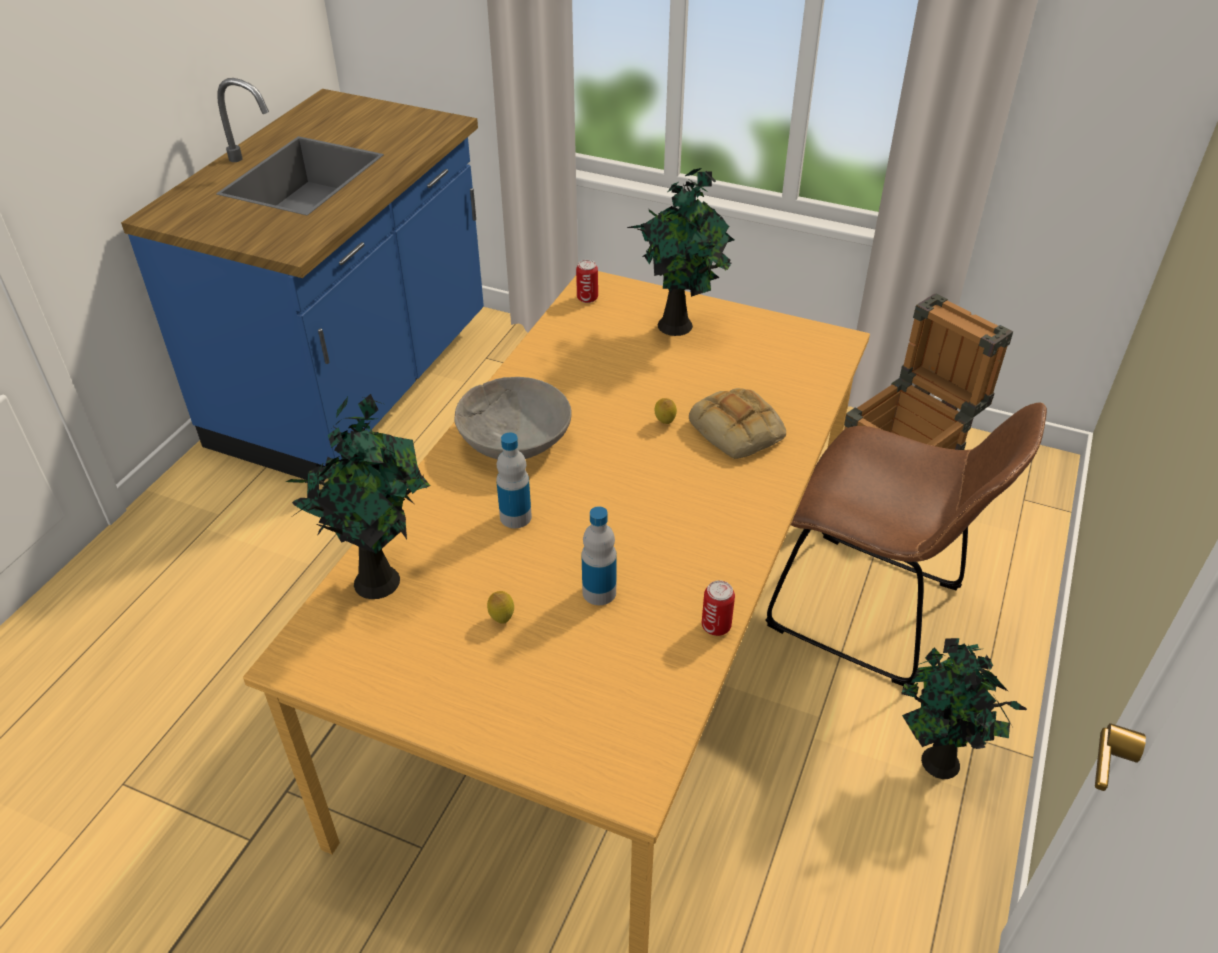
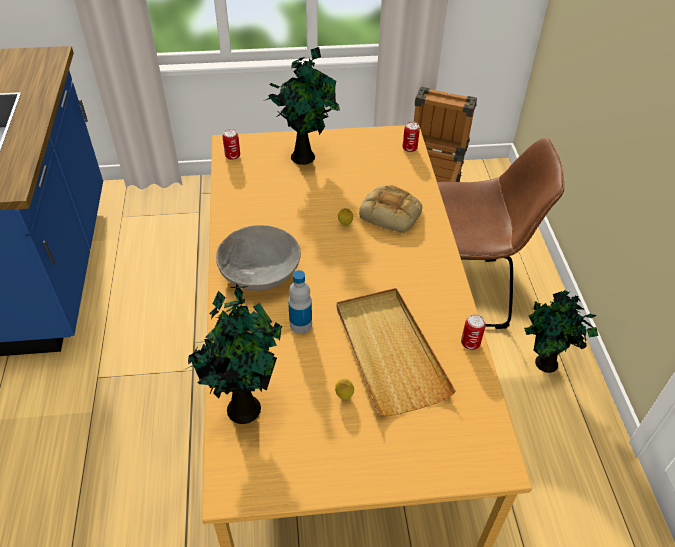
camera: 30 degrees left, 5 degrees up
(599, 592) = (389, 352): bottle -> beige tray
(830, 359) = (409, 148): none -> can

